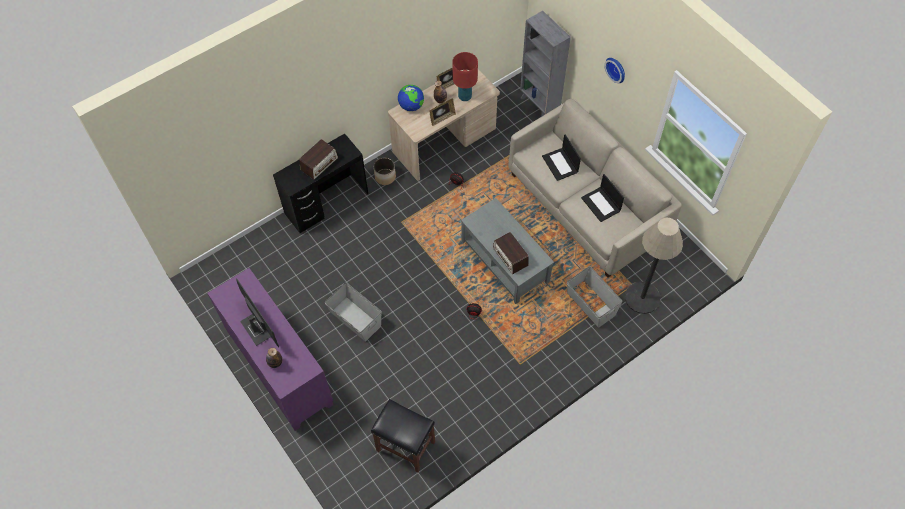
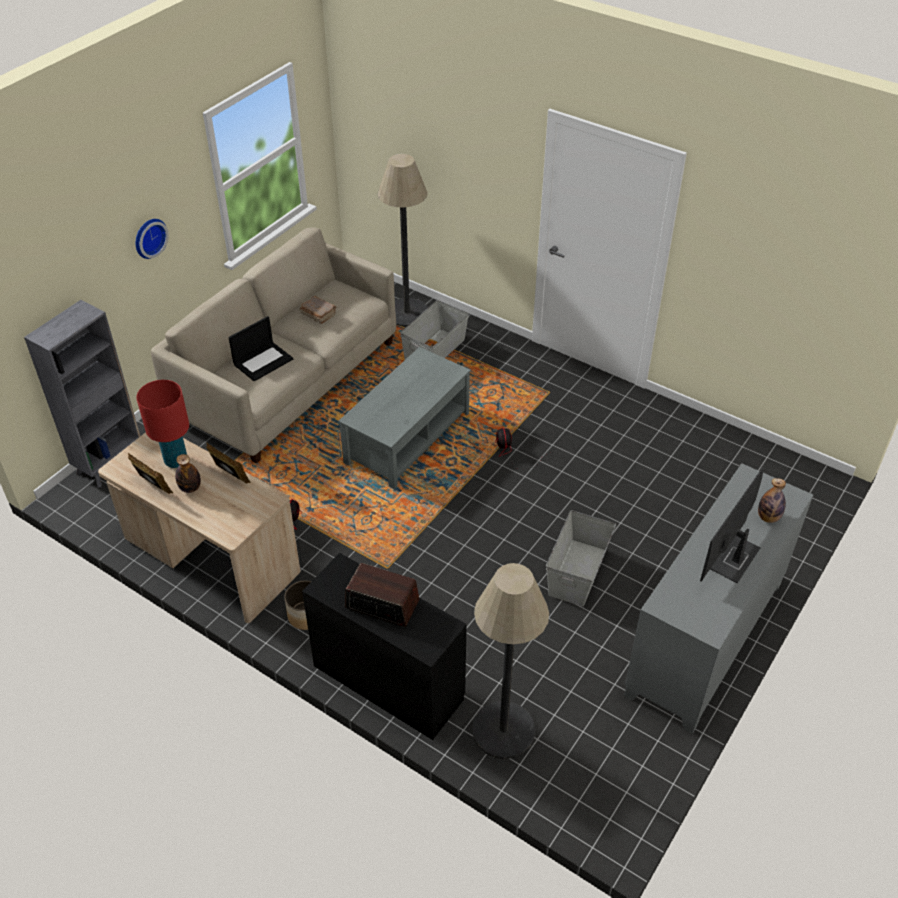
camera: 110 degrees left, 15 degrees down
(274, 245) = (503, 730): none -> floor lamp
(278, 368) = (706, 639): purple cabinet -> grey cabinet
(406, 446) = (719, 465): black stool -> none
(411, 106) = (213, 521): globe -> none
(510, 257) = (431, 385): radio -> none
(601, 204) = (318, 314): laptop -> brown book

